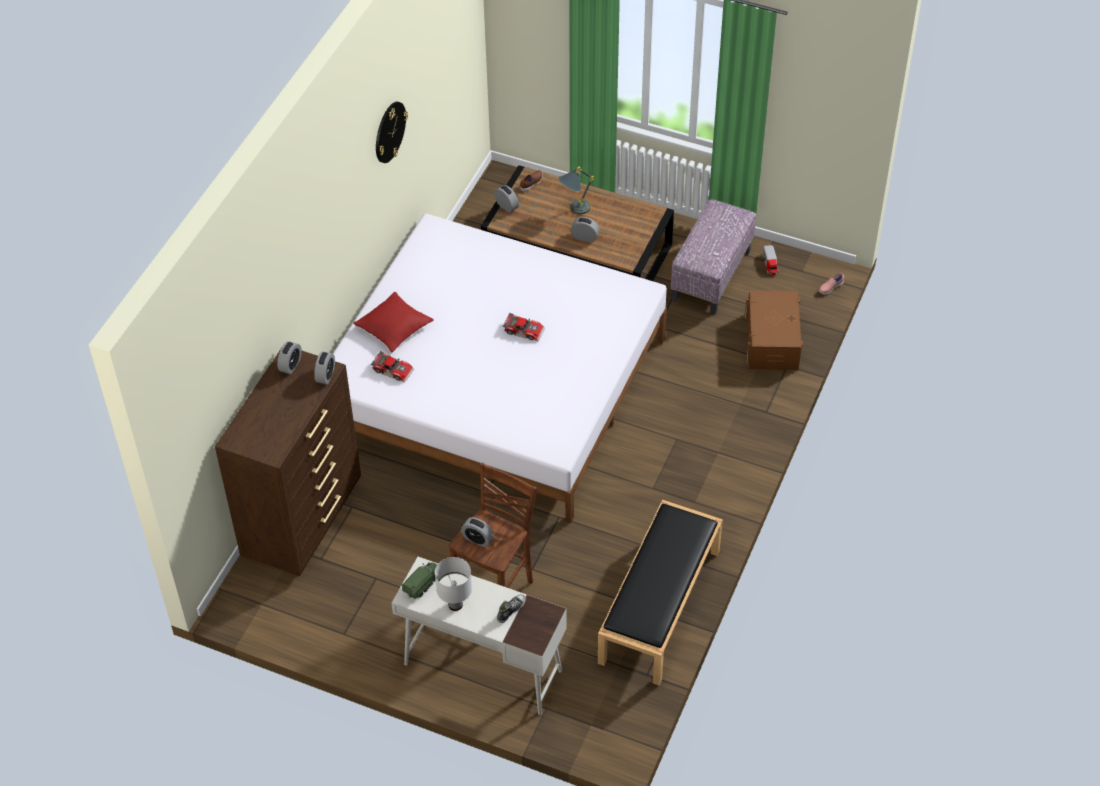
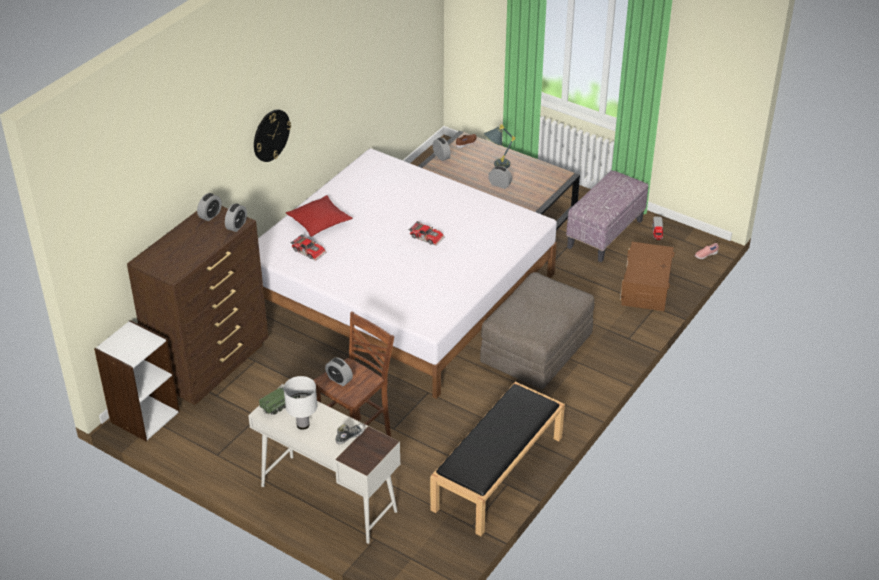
camera: 10 degrees right, 10 degrees down
(246, 598) = (144, 416): none -> white bookcase
(389, 132) = (338, 57): wall clock -> wall clock (271, 135)
(667, 442) = (536, 349): none -> grey ottoman

